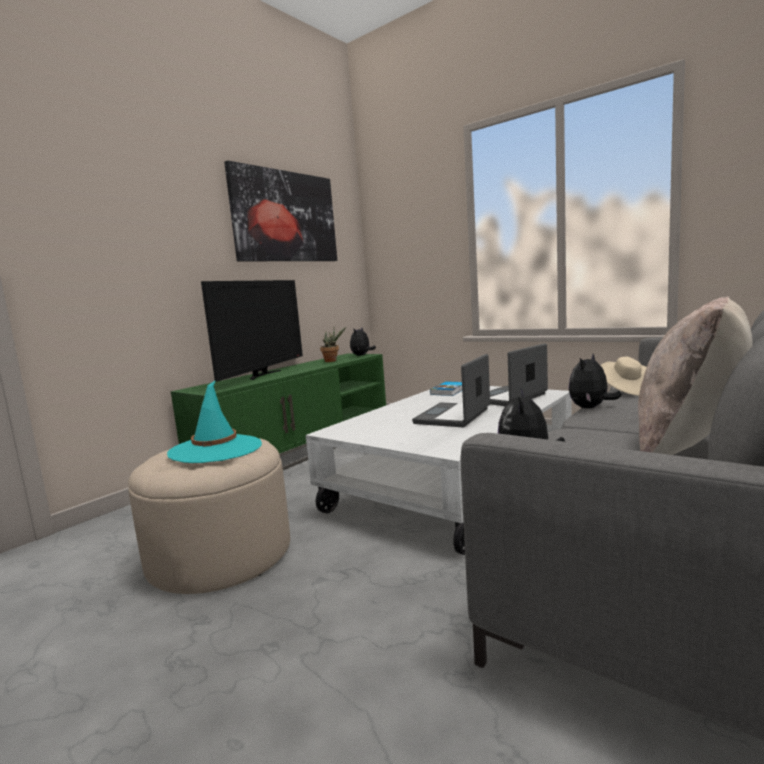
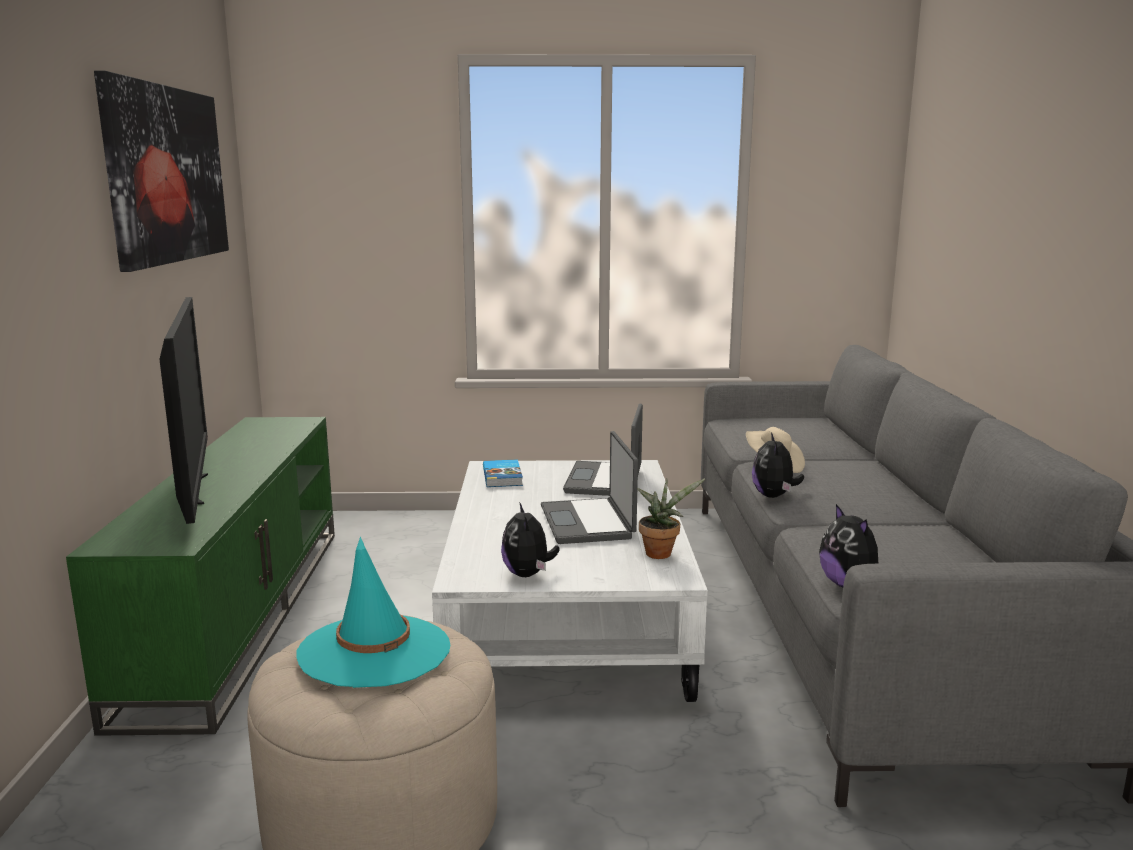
camera: 40 degrees left, 5 degrees up
(332, 361) = (263, 440): potted plant -> potted plant (661, 553)
(361, 355) = (293, 422): plush toy -> plush toy (528, 574)
(690, 443) = (930, 532): beige pillow -> none

